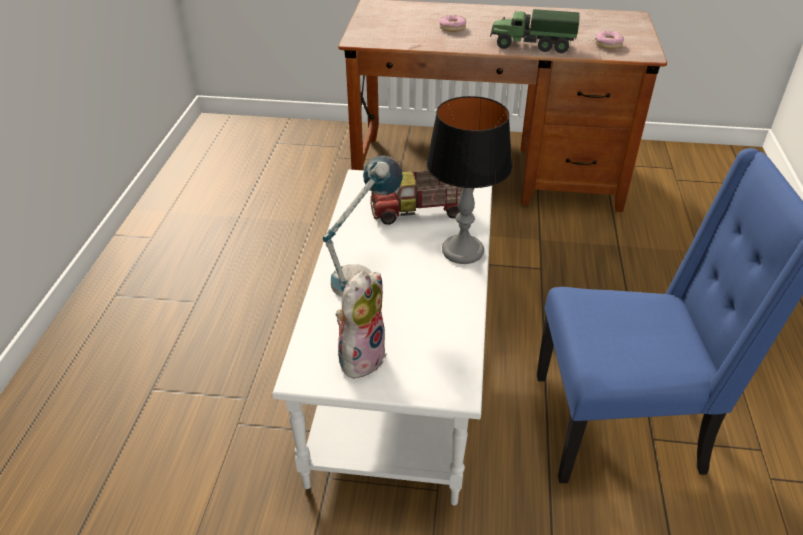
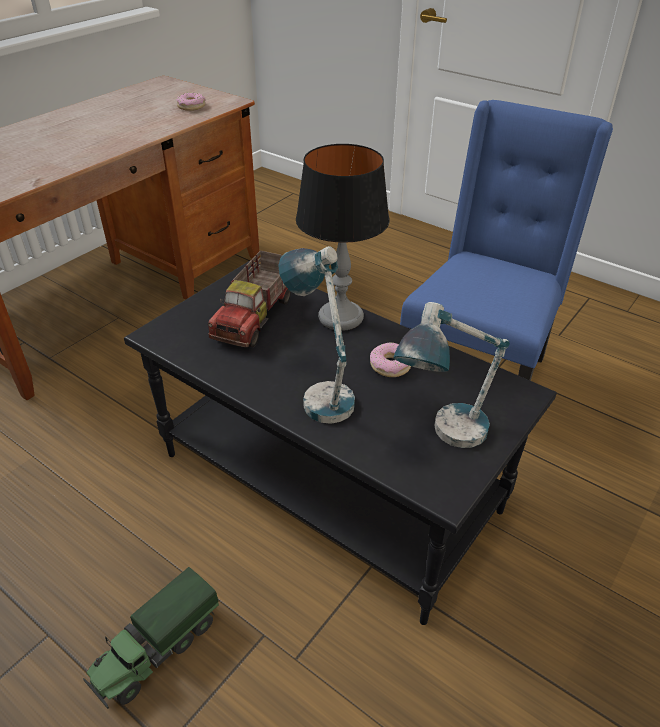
camera: 60 degrees left, 0 degrees up
(361, 356) = (443, 438): plush toy -> table lamp
(402, 375) = (332, 481): white coffee table -> black coffee table
(452, 28) = (35, 151): donut -> donut (390, 365)
(531, 45) = (138, 132): toy truck -> toy truck (156, 651)

